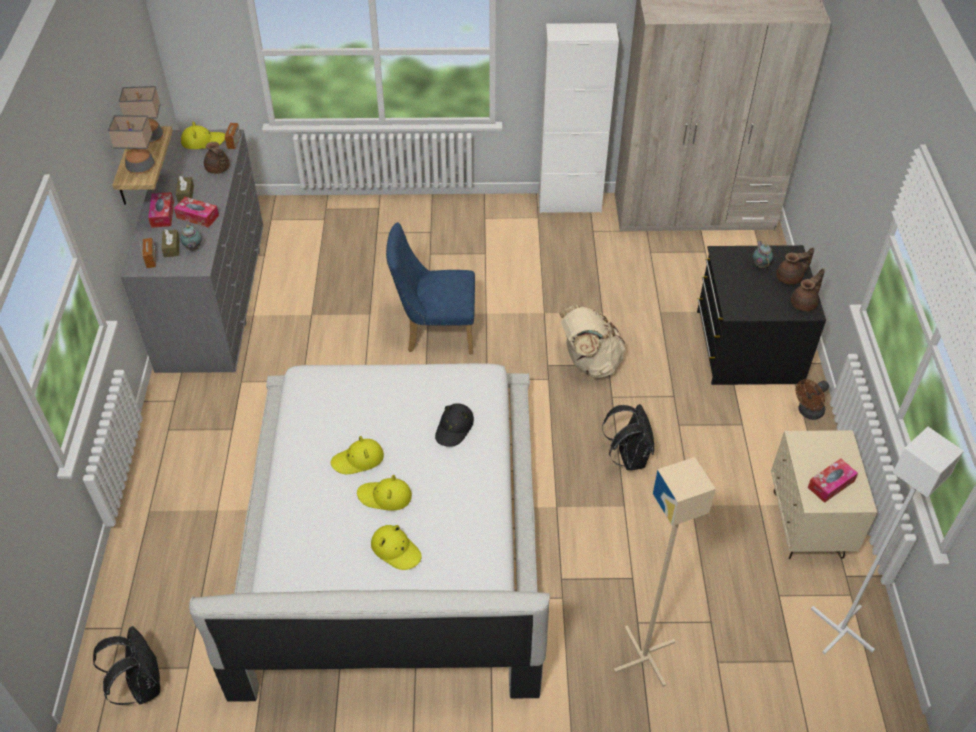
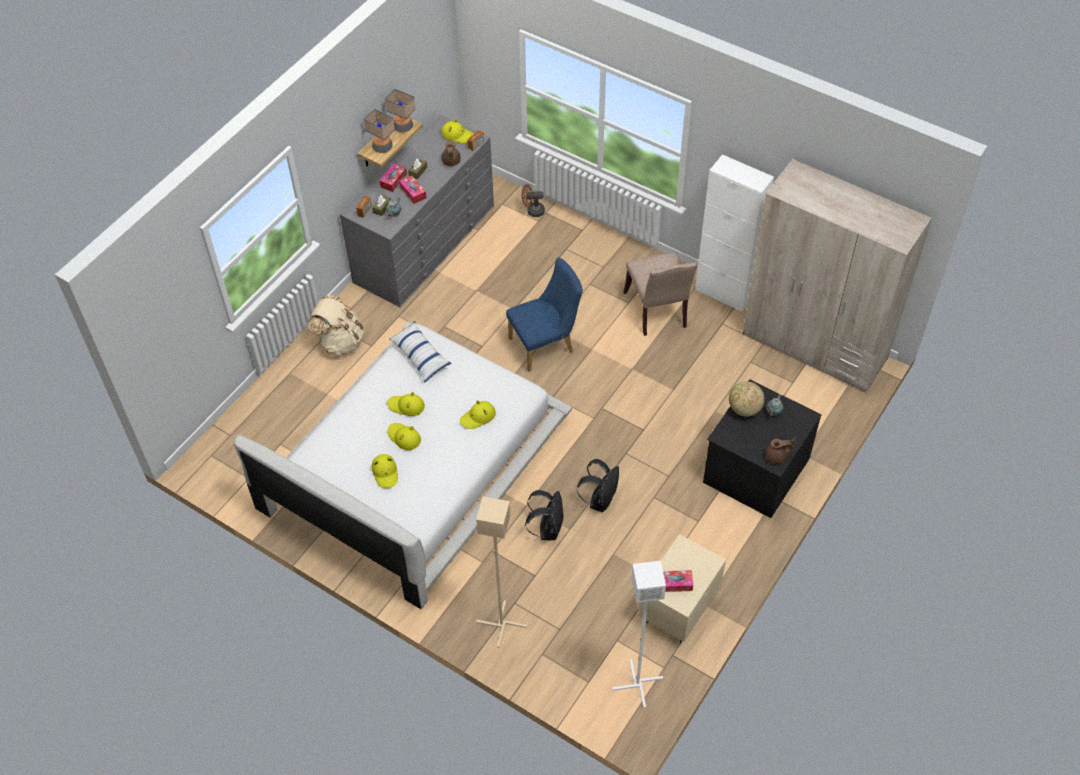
camera: 35 degrees right, 5 degrees up
(142, 685) = (219, 474): black backpack -> black backpack (547, 529)
(328, 397) = (420, 356): none -> pillow
(435, 332) = (546, 345): blue chair -> blue chair turned 120 degrees clockwise
(454, 428) = (478, 417): black hat -> yellow hat
(521, 248) = (657, 312): none -> beige chair
(589, 362) = (632, 421): beige backpack -> beige backpack (340, 342)
(730, 275) = (744, 409): none -> globe
(790, 278) = (785, 433): brown teapot -> none
(808, 412) = (753, 539): brown fan -> brown fan (532, 211)

